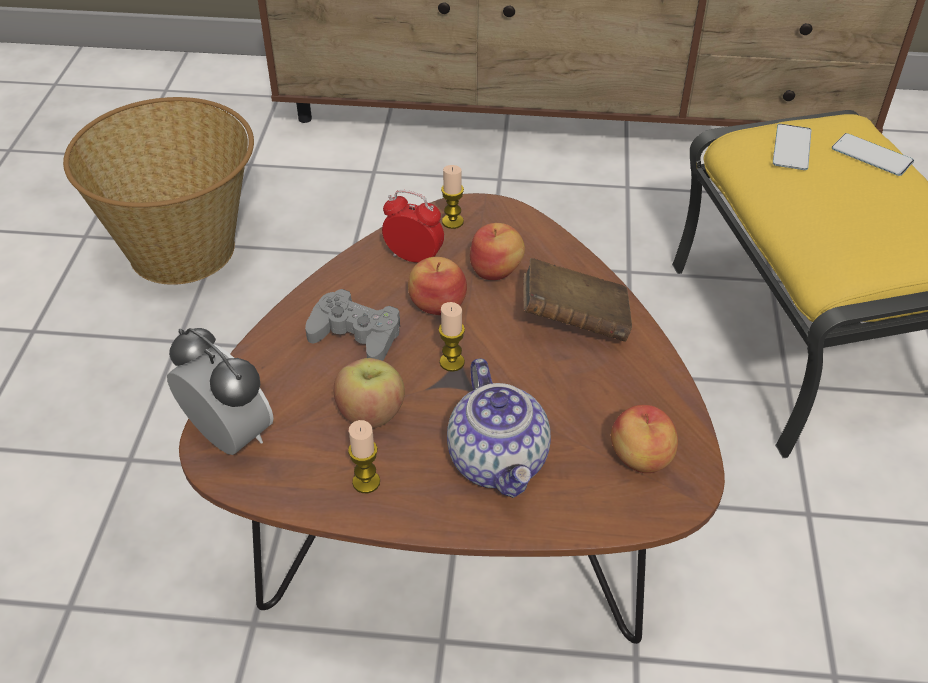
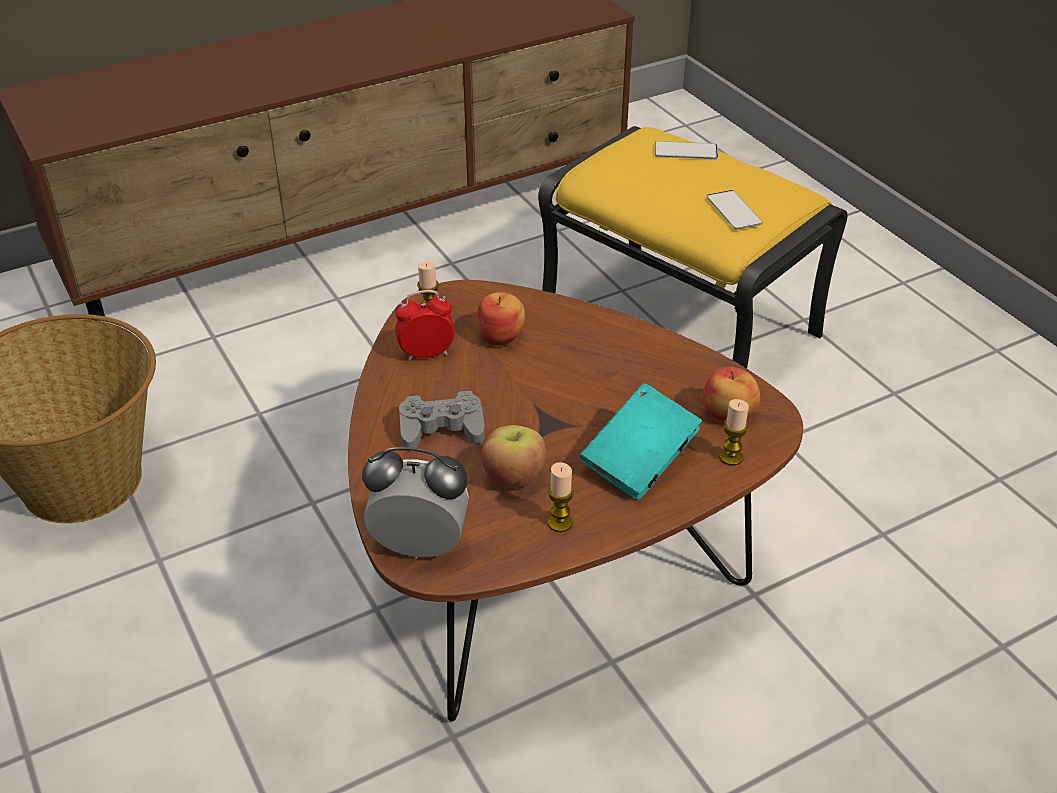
camera: 35 degrees left, 5 degrees down
(437, 304) = (482, 379): apple -> none
(452, 362) = (536, 414): candle -> candle (731, 457)
(499, 461) = (639, 462): teapot -> turquoise book
(574, 321) = (595, 346): brown book -> none
(791, 147) = (628, 165): phone -> phone (733, 210)

